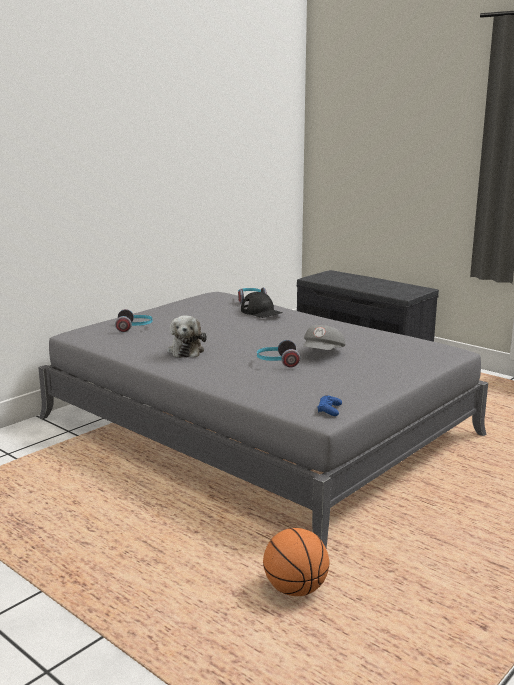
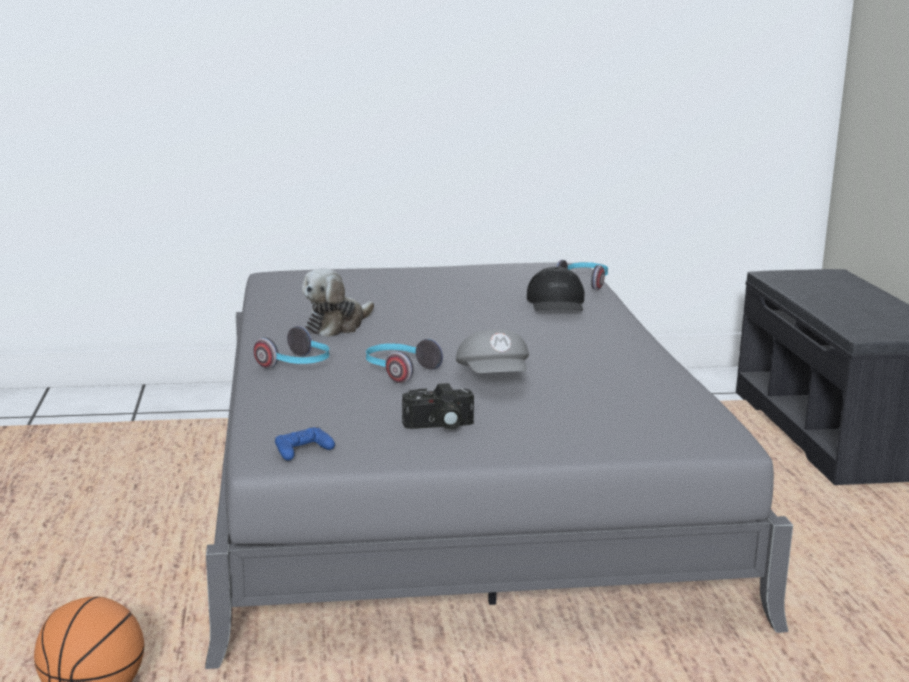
camera: 40 degrees right, 0 degrees up
(134, 328) = (354, 284): headphones -> headphones (297, 365)
(323, 353) = (494, 378): grey cap -> grey cap turned 75 degrees counterclockwise
(352, 380) = (439, 426): none -> camera

